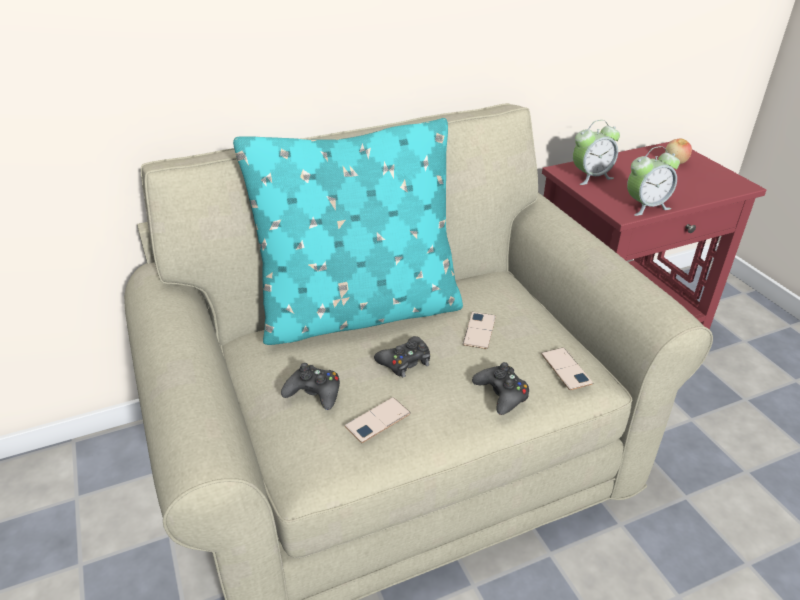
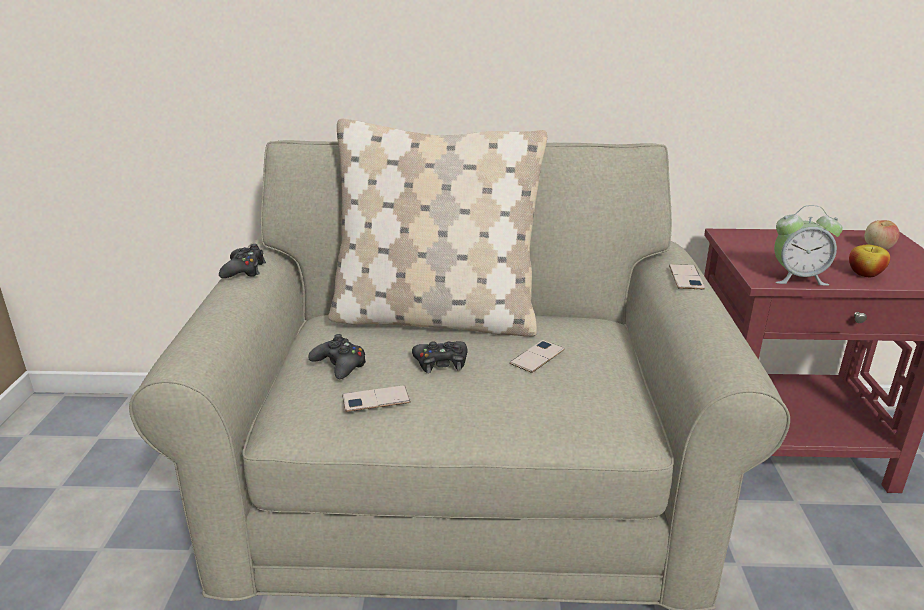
camera: 25 degrees right, 10 degrees down
(360, 312) = (435, 317): turquoise pillow -> beige pillow
(501, 394) = (514, 412): black game controller -> black game controller (244, 270)
(566, 369) = (604, 410): phone -> phone (686, 277)
(591, 177) = (754, 244): alarm clock -> none
(685, 191) = (865, 274): none -> apple

